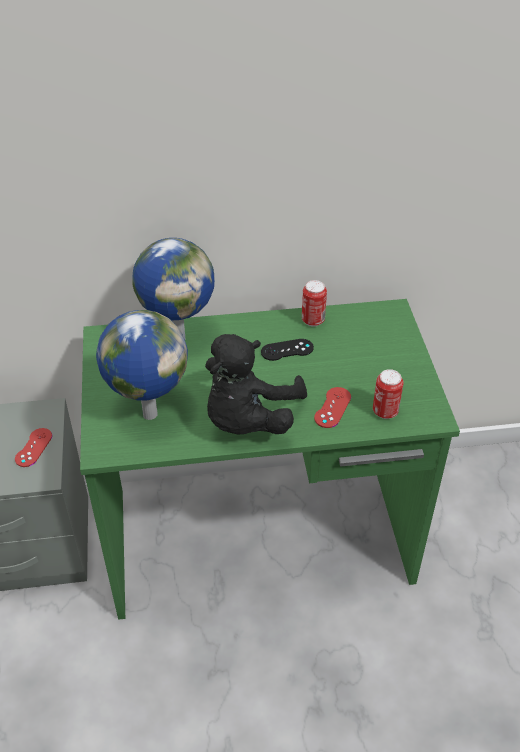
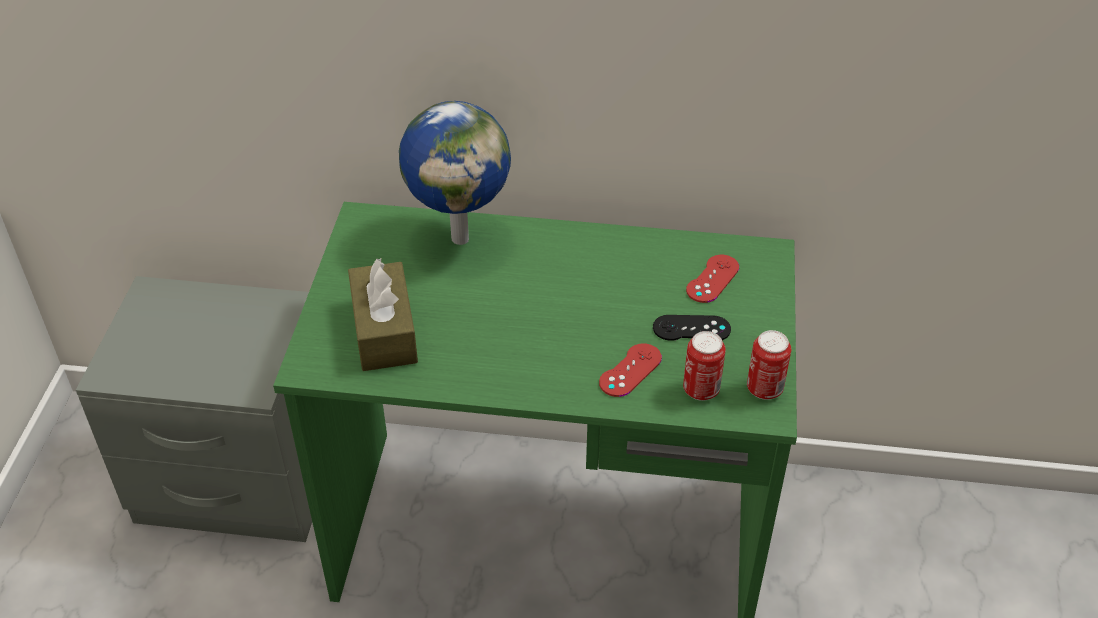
camera: 15 degrees right, 0 degrees up
(33, 447) = (255, 349): red game controller -> red game controller (712, 279)
(148, 414) = (384, 331): globe -> brown tissue box
(248, 419) = (510, 364): black plush toy -> none
(287, 350) = (598, 281): black game controller -> black game controller (691, 328)
(313, 320) = (649, 247): can -> can (764, 389)

